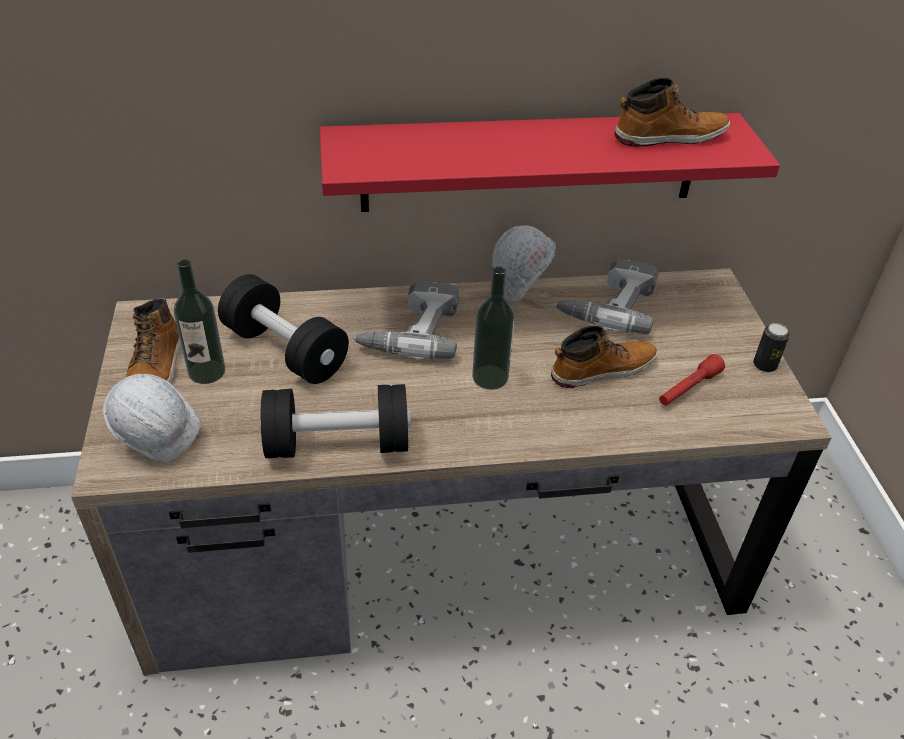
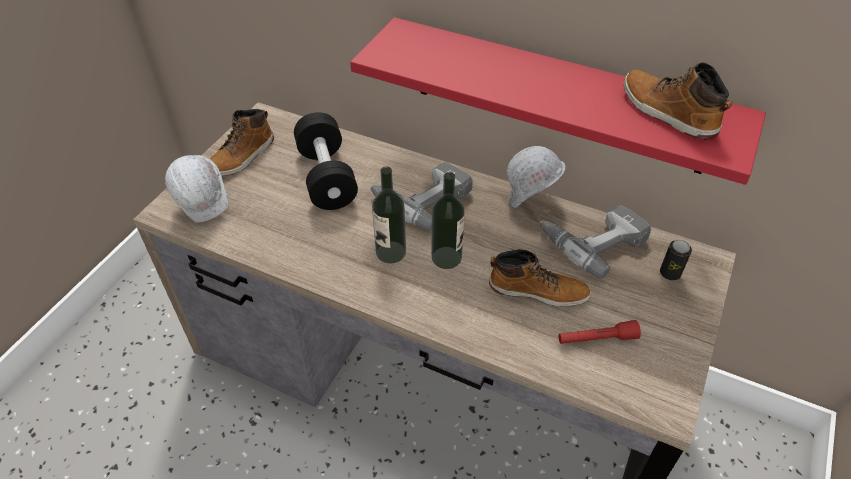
camera: 35 degrees right, 5 degrees up
(207, 371) = (268, 171): bottle -> bottle (390, 252)
(338, 444) = (303, 258): black dumbbell -> none
(669, 137) = (667, 112): boot -> boot turned 150 degrees counterclockwise
(764, 365) = (686, 351): can -> can (670, 273)

